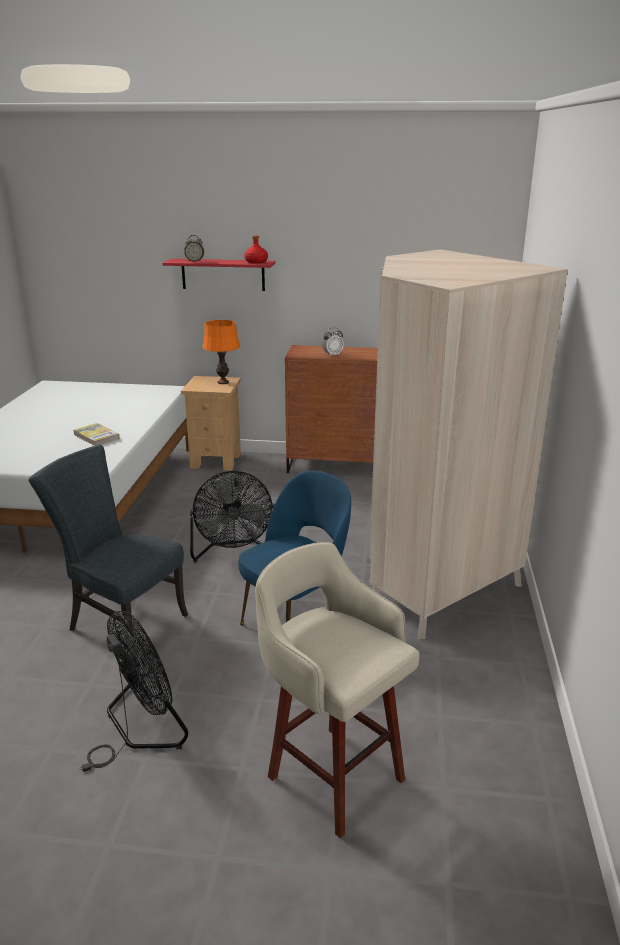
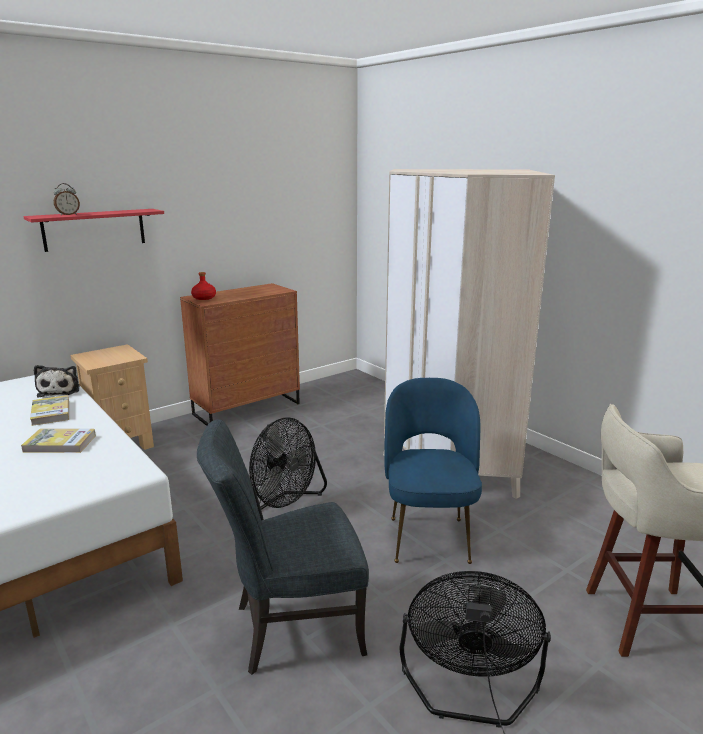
camera: 45 degrees left, 5 degrees down
(126, 415) = (51, 413): none -> book
(157, 401) = (60, 390): none -> plush toy
(223, 382) = (119, 352): orange table lamp -> none
(256, 262) = (140, 210): red bottle -> red bottle (204, 298)
(332, 355) = (239, 296): alarm clock -> none

